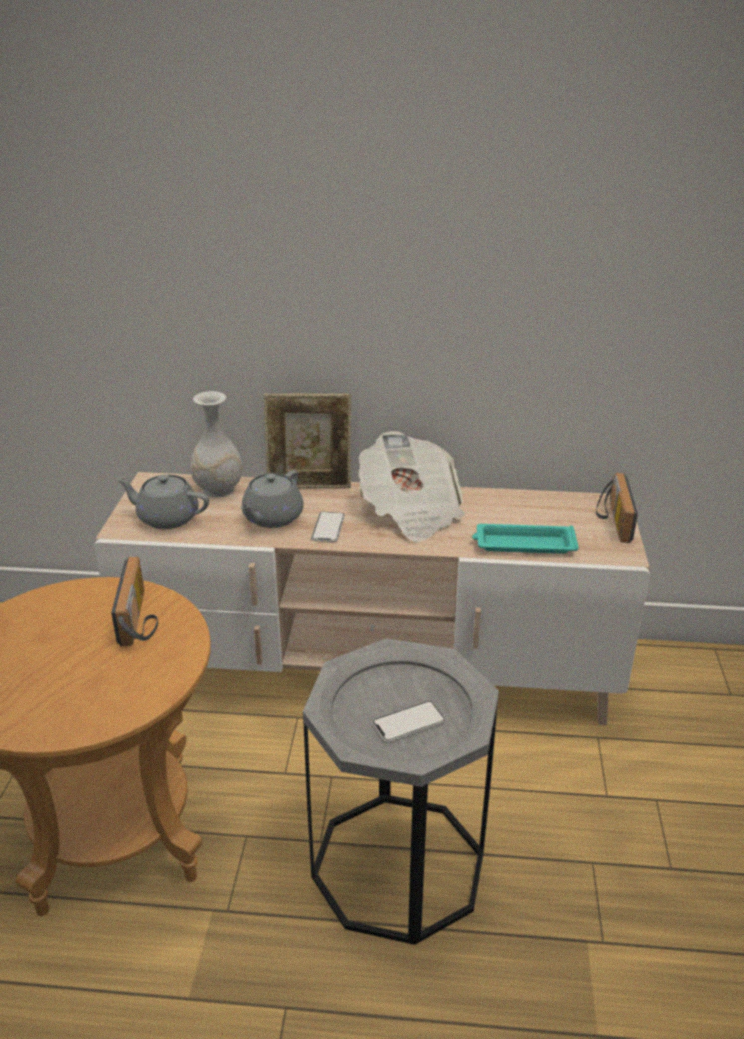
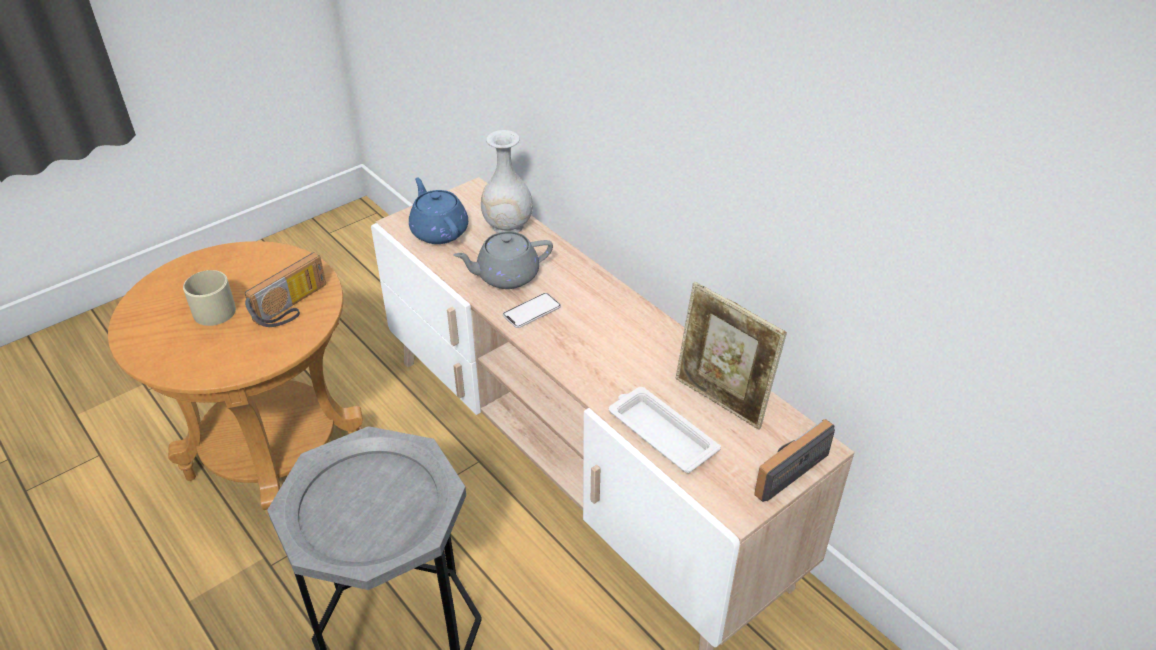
camera: 45 degrees right, 10 degrees up
(60, 663) = (210, 310): none -> beige mug
(166, 518) = (439, 231): grey teapot -> blue teapot
(310, 486) = (577, 262): picture frame -> picture frame (721, 401)
(408, 723) = (357, 519): phone -> none
(410, 511) = (617, 337): newspaper -> none
(523, 544) = (660, 433): turquoise tray -> white tray

